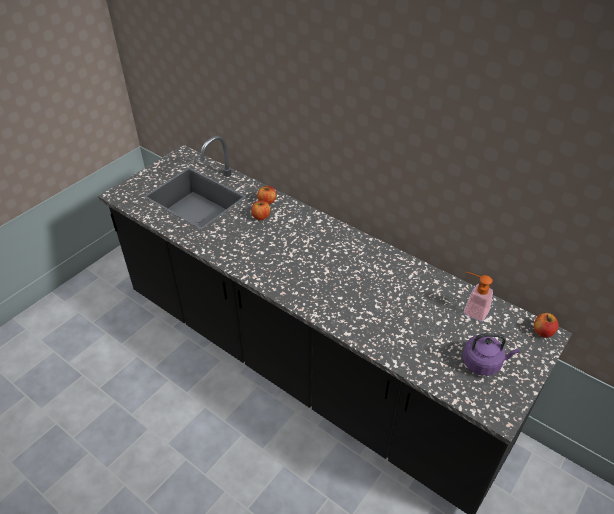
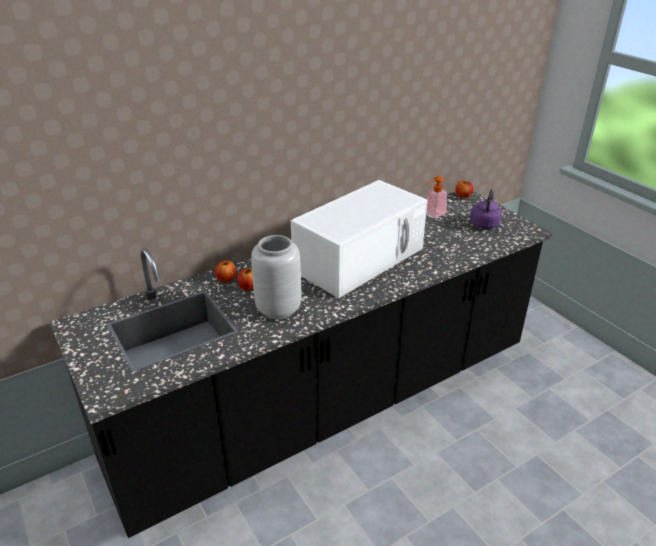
camera: 70 degrees left, 10 degrees down
(237, 242) = (279, 309): none -> grey vase
(342, 272) = (360, 258): none -> white microwave

